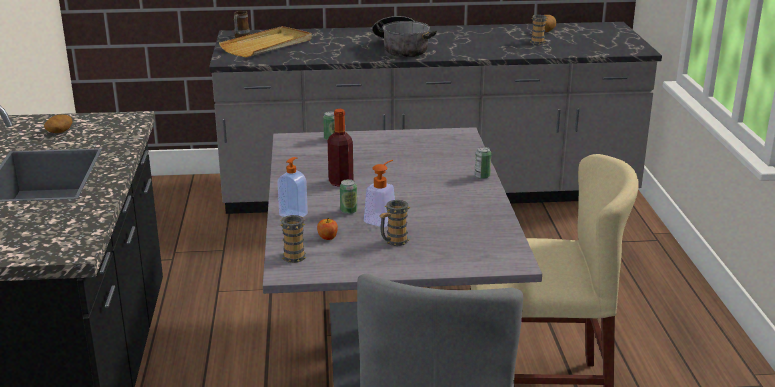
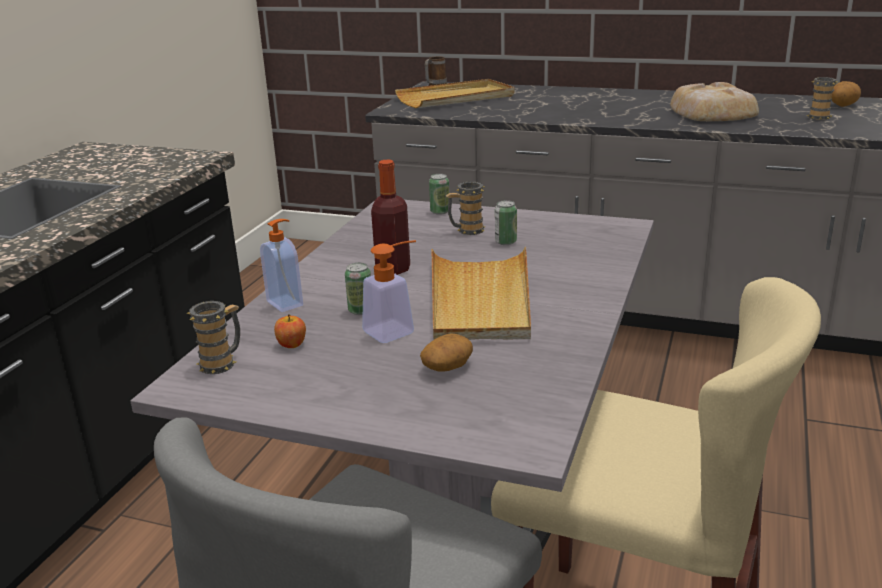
camera: 25 degrees right, 0 degrees up
(59, 132) = (107, 163): potato -> potato (447, 367)
(393, 242) = (374, 369): mug -> mug (466, 231)
(402, 48) = (617, 112): cooking pot -> none
(416, 193) = (480, 299): none -> beige tray
(467, 44) = (712, 112): none -> bread
(482, 176) = (601, 290): can -> can (505, 242)

